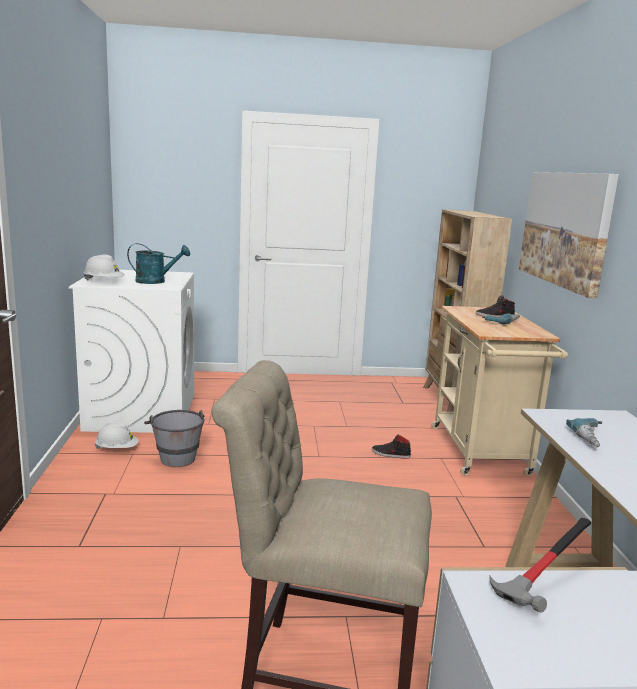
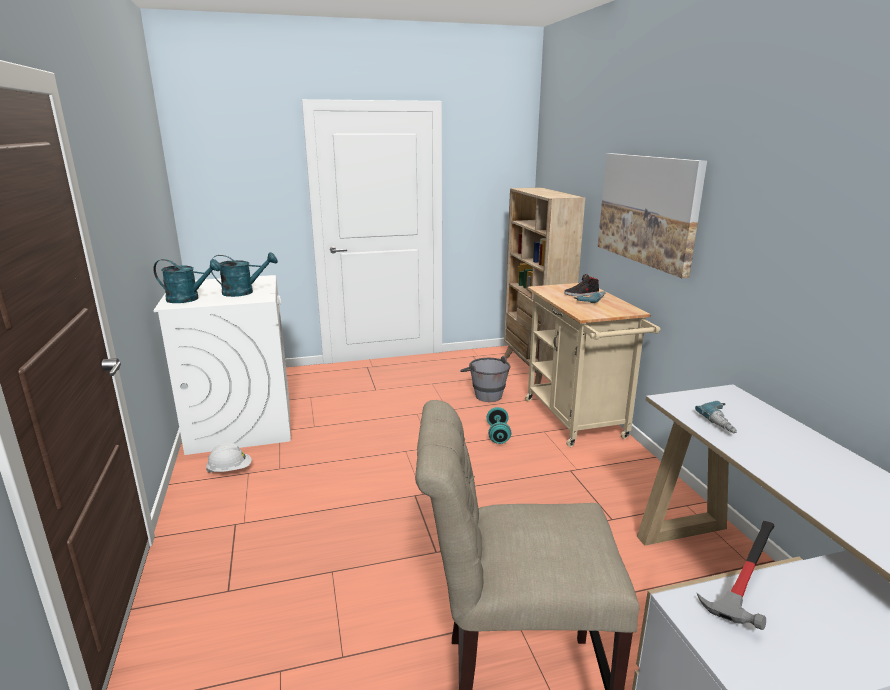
camera: 10 degrees left, 5 degrees up
(104, 282) = (189, 299): white hard hat -> turquoise watering can
(176, 456) = (293, 468): grey bucket -> grey bucket (484, 394)
(390, 454) = (498, 434): black shoe -> turquoise dumbbell

